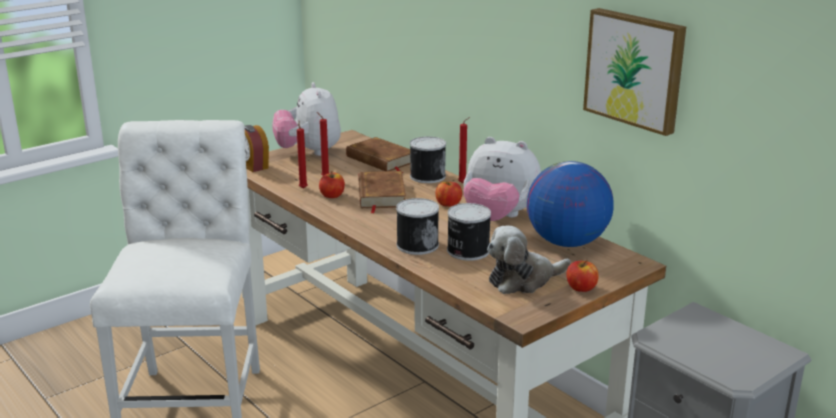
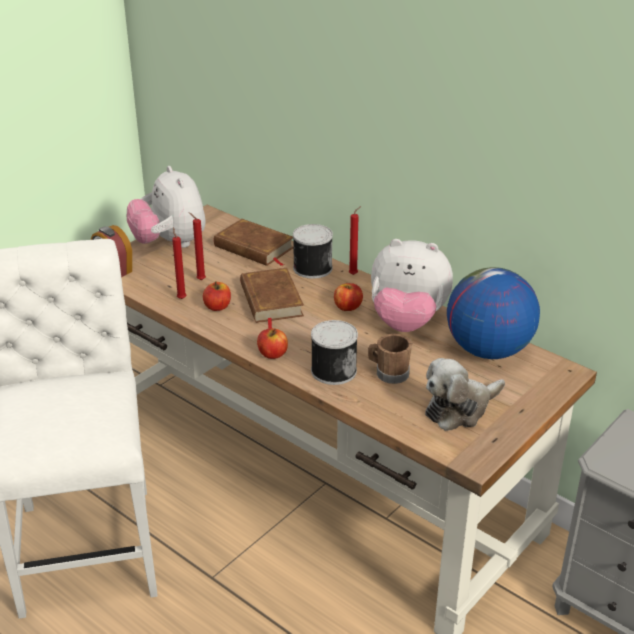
camera: 10 degrees left, 10 degrees up
(467, 251) = (388, 373): can -> brown mug
(581, 288) = (521, 413): apple -> apple (272, 354)
(636, 69) = (566, 173): picture -> none

